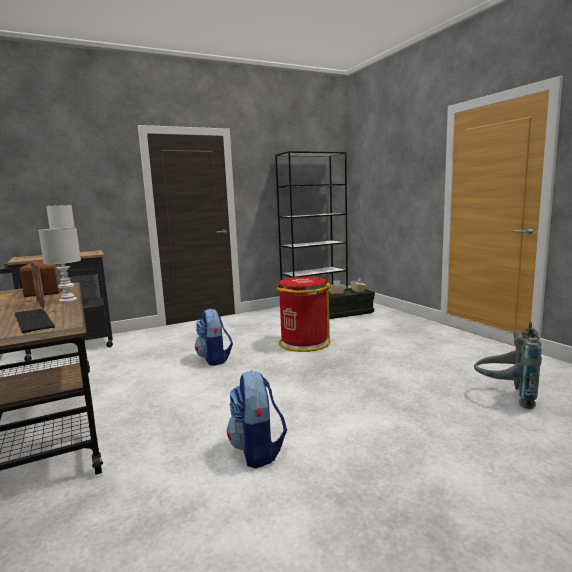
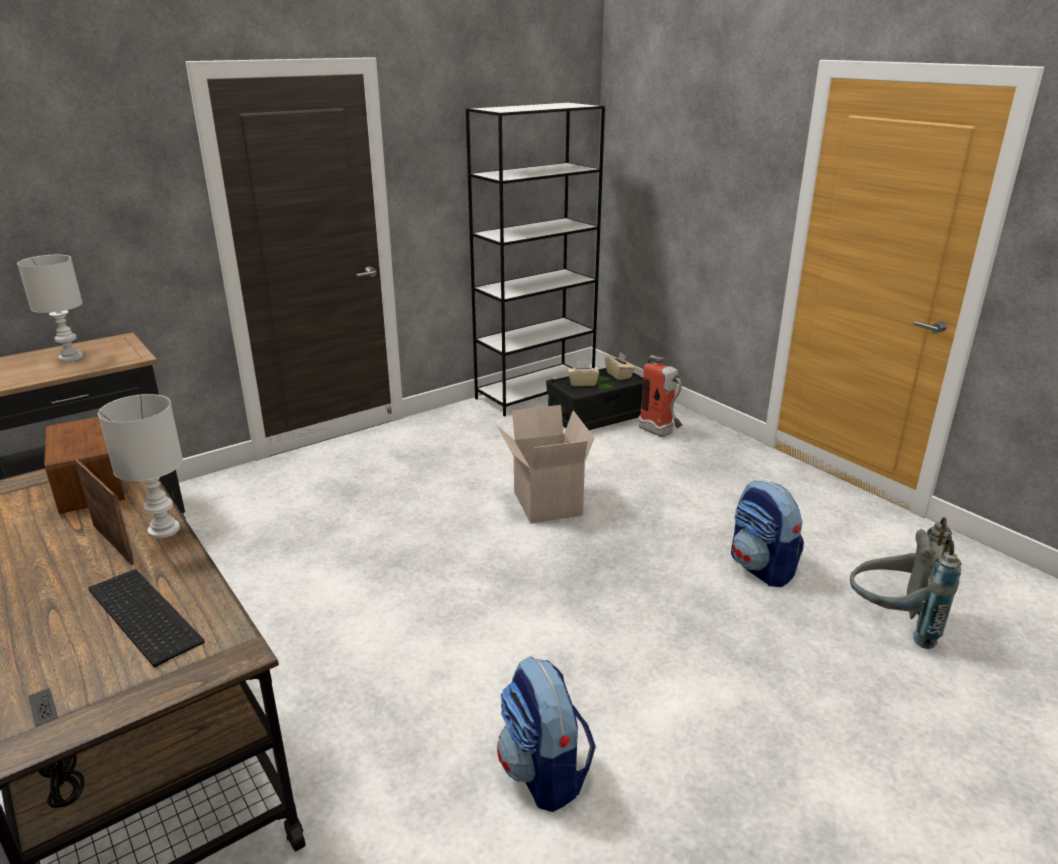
camera: 10 degrees left, 15 degrees up
(214, 359) = (397, 553): backpack -> backpack (761, 568)
(304, 343) = (544, 503): red trash can -> cardboard box
(380, 319) = (660, 433): none -> fire extinguisher

